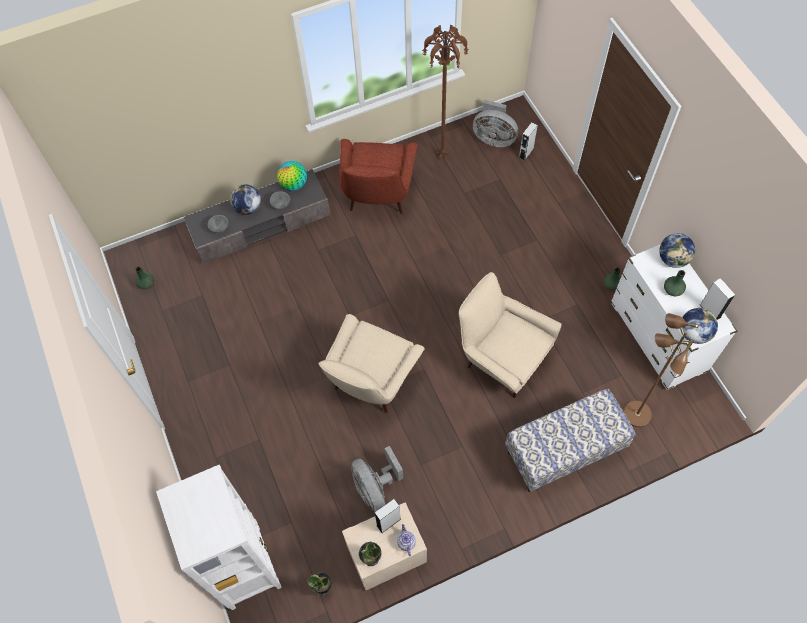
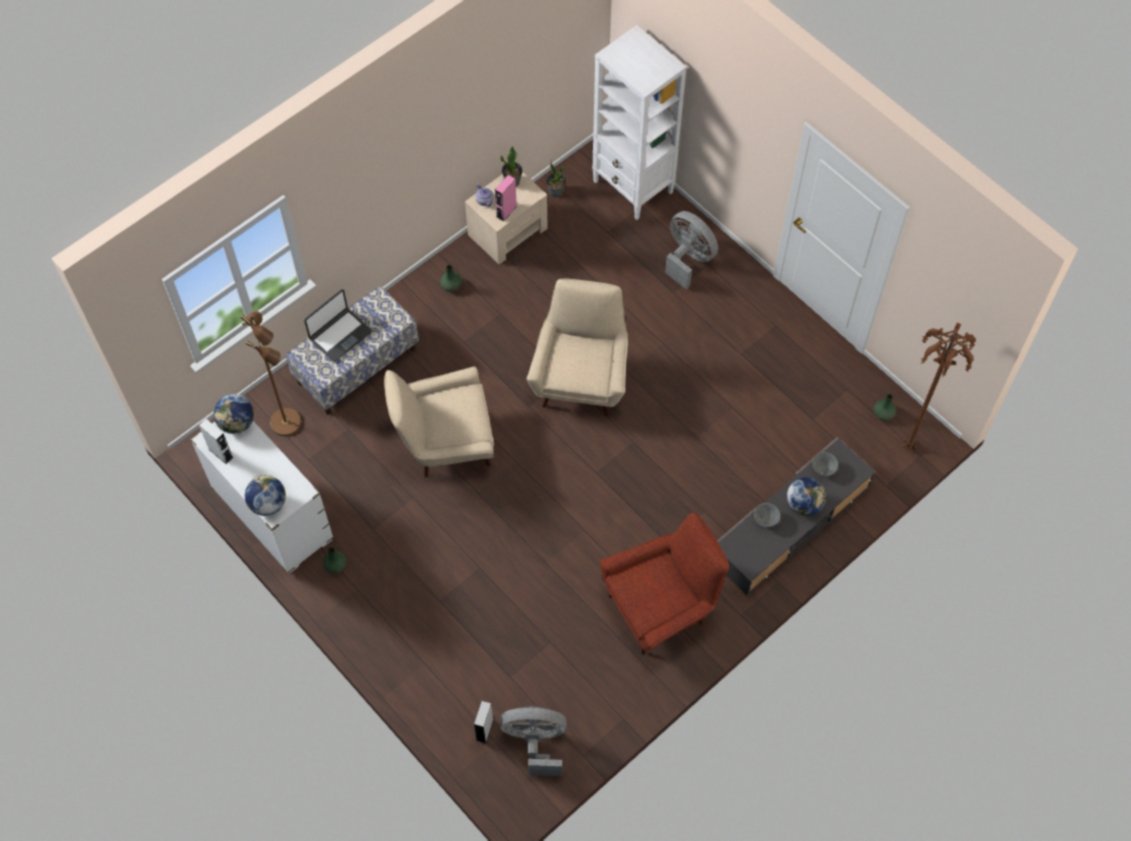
camera: 160 degrees right, 0 degrees up
(294, 184) = (763, 552): globe -> none
(375, 488) = (538, 281): grey fan -> grey fan (688, 258)
(378, 195) = (661, 606): red armchair -> red armchair turned 75 degrees clockwise
(388, 522) = (506, 211): grey speaker -> pink speaker
(441, 155) = (599, 692): brown floor lamp -> brown floor lamp (909, 447)
(502, 357) = (445, 443): beige armchair -> beige armchair turned 150 degrees clockwise
(582, 437) = (340, 335): none -> laptop
(672, 289) = (264, 466): green vase -> green vase (451, 286)

